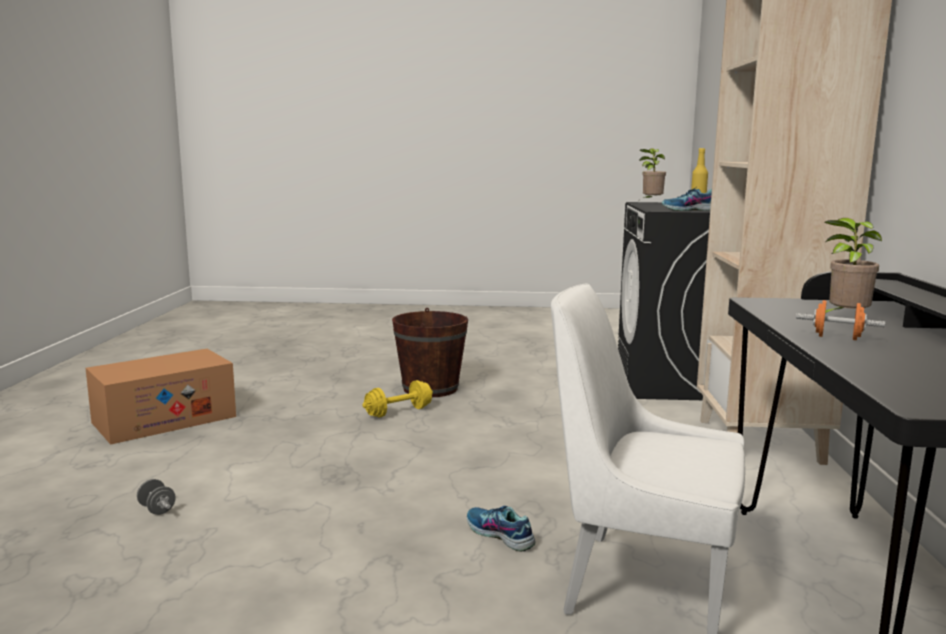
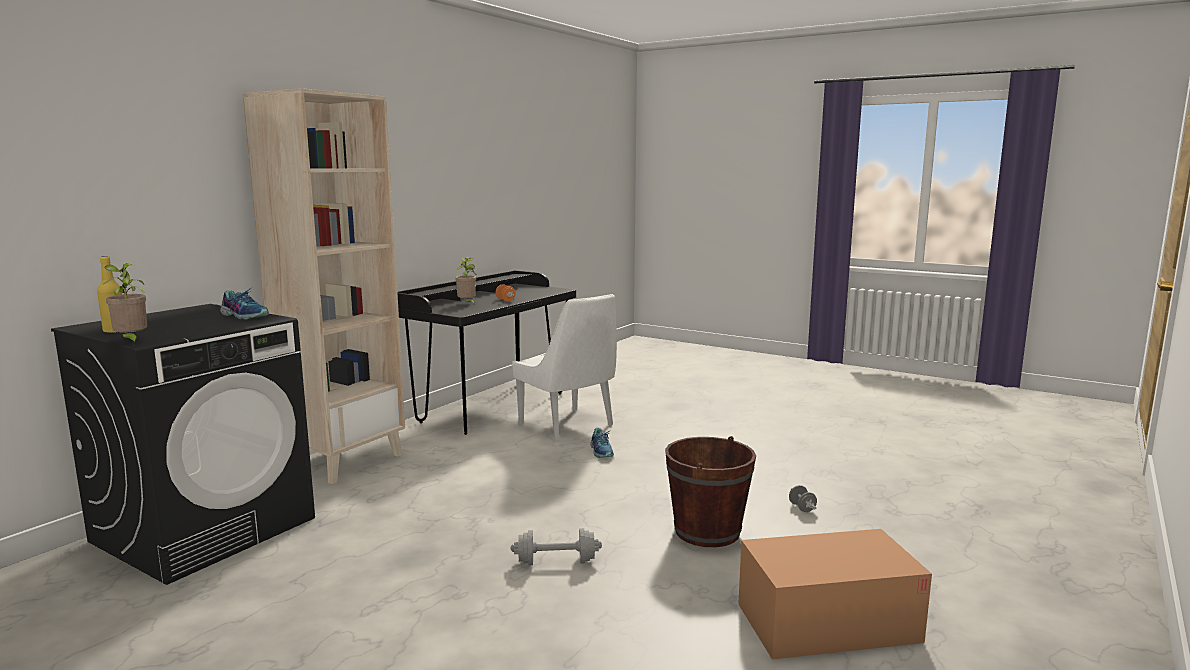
camera: 150 degrees left, 0 degrees up
(398, 412) = (556, 562): yellow dumbbell -> grey dumbbell
(430, 388) = (475, 595): brown bucket -> brown bucket (707, 531)

